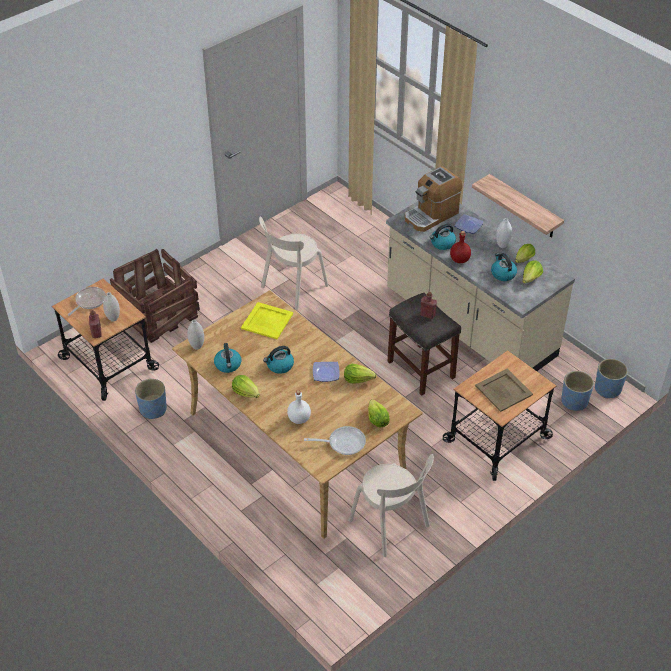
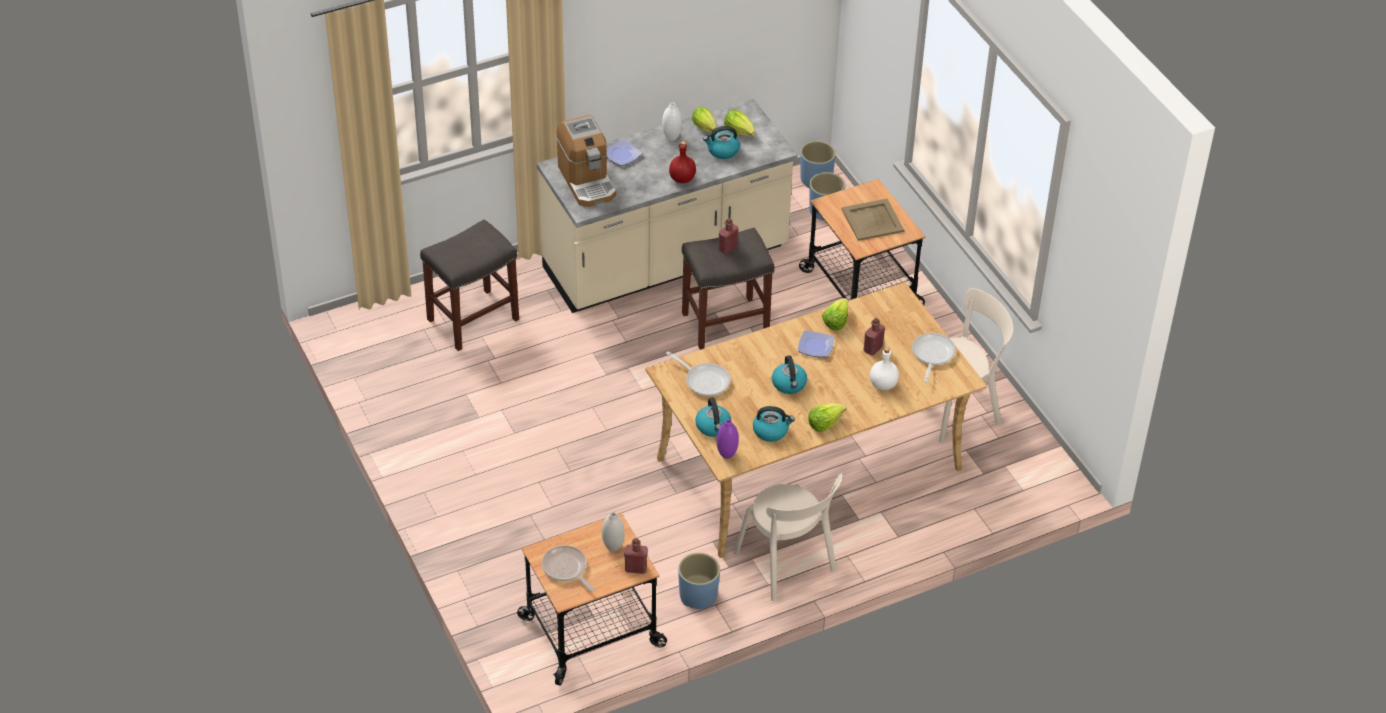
camera: 75 degrees left, 0 degrees up
(159, 313) = (510, 561): crate -> none
(197, 346) = (727, 455): white vase -> purple vase
(267, 321) = (704, 380): yellow tray -> frying pan
(292, 288) = (521, 410): beige chair -> beige chair (787, 565)
(336, 406) = (873, 349): none -> red bottle
(364, 247) = (472, 320): none -> grey stool
(377, 419) = (905, 320): lettuce -> none
(442, 243) = (646, 185): kettle -> kettle (713, 427)
(524, 207) = (639, 89): shelf -> none

